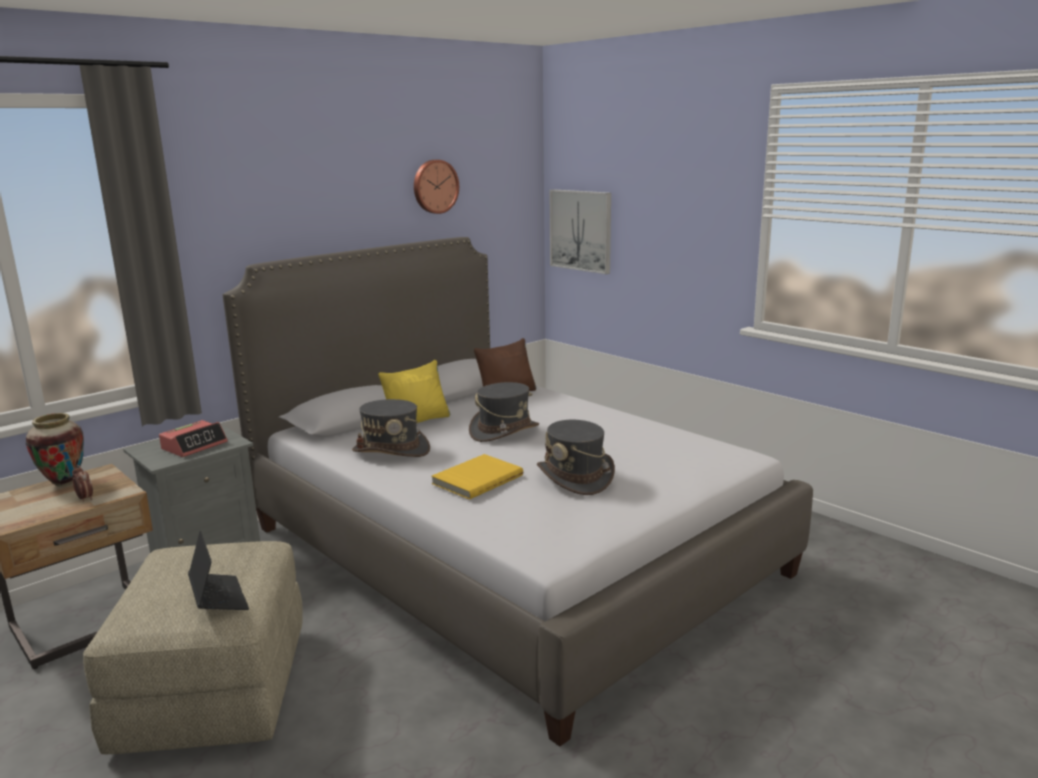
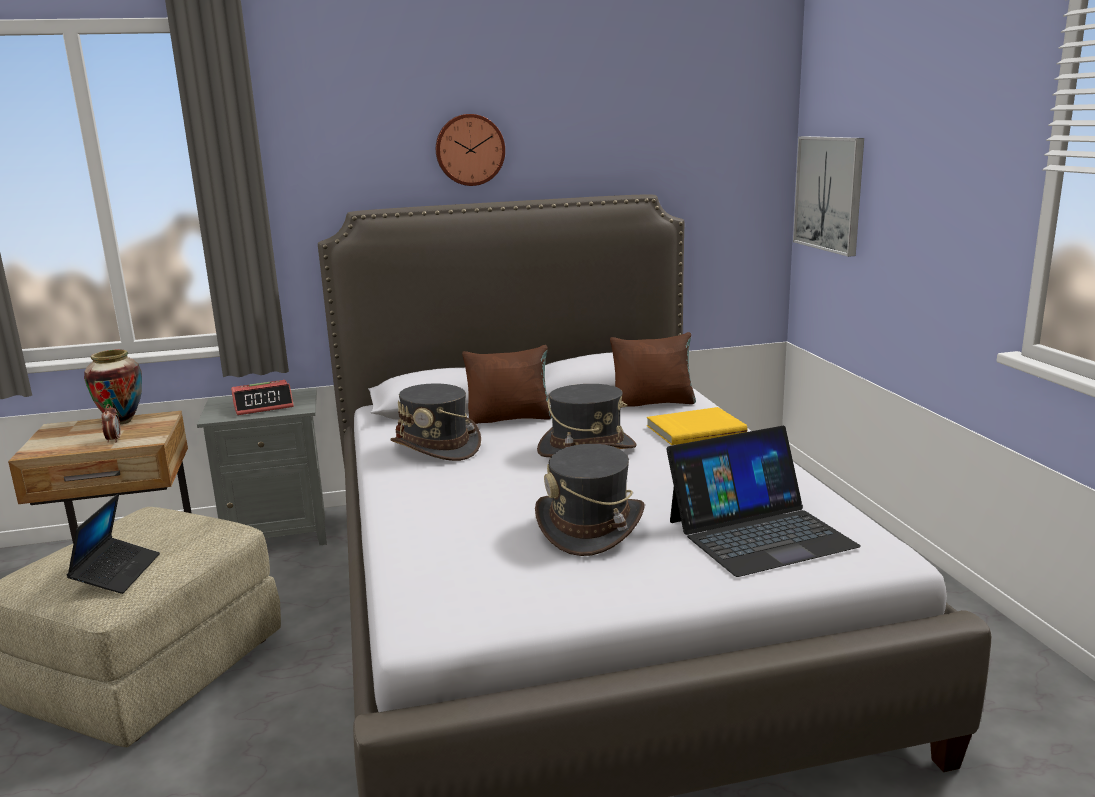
camera: 30 degrees right, 0 degrees up
(418, 421) = (510, 418): yellow pillow -> brown pillow
(434, 186) = (618, 128): wall clock -> wall clock (469, 150)
(476, 479) = (473, 501): yellow book -> yellow book (695, 429)
(674, 459) = (759, 533): none -> laptop

